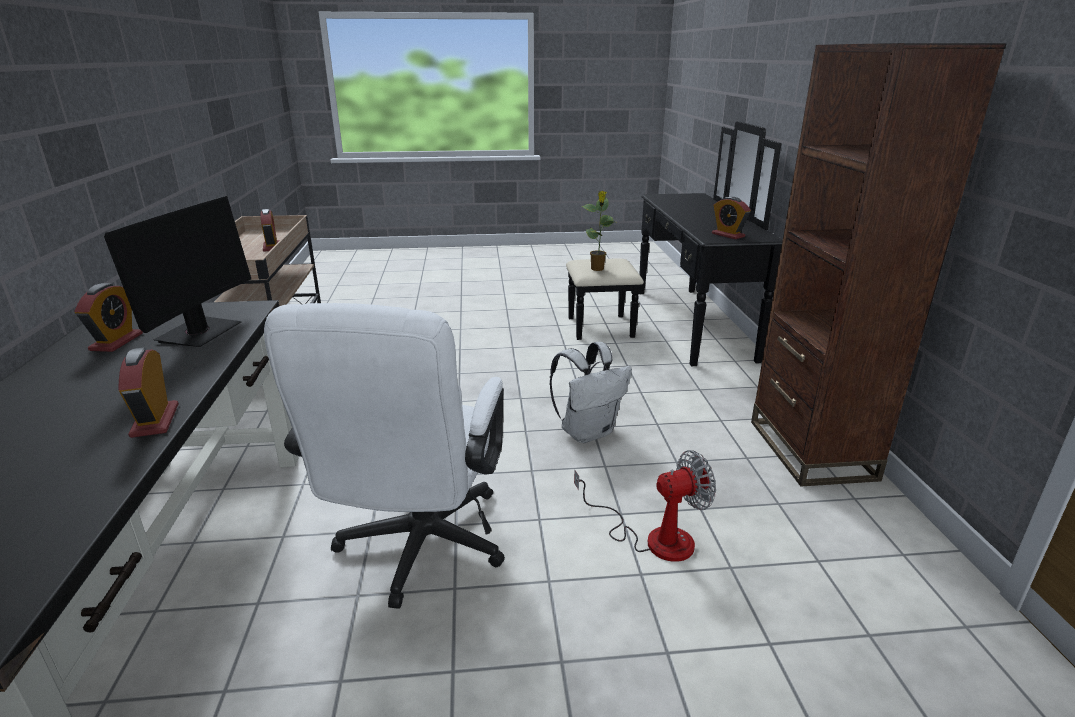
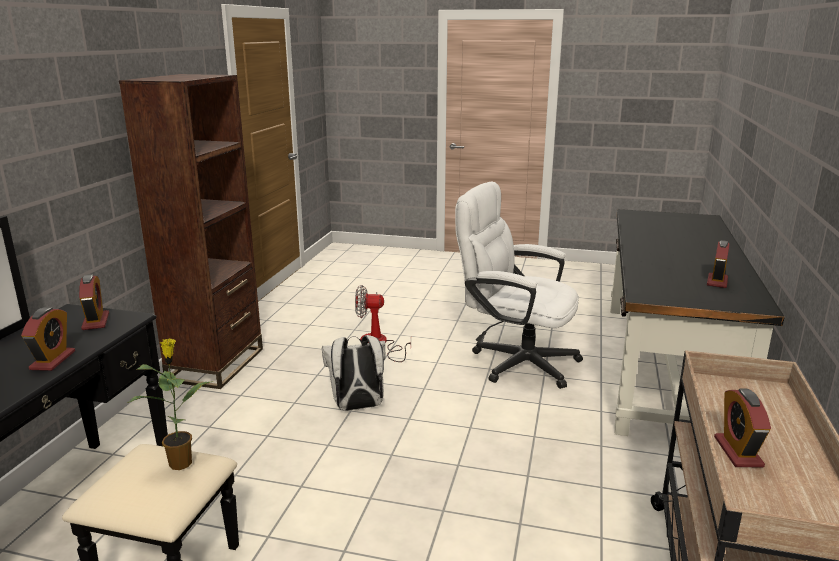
camera: 160 degrees left, 5 degrees down
(155, 420) = (635, 243): alarm clock -> alarm clock (52, 360)
(200, 333) = (663, 280): monitor -> none
(418, 551) = (515, 361): white office chair -> white office chair turned 90 degrees counterclockwise

